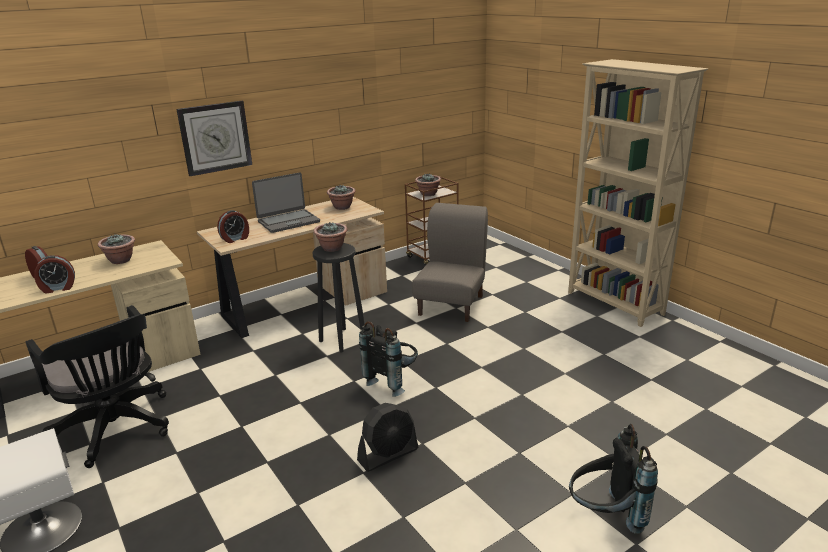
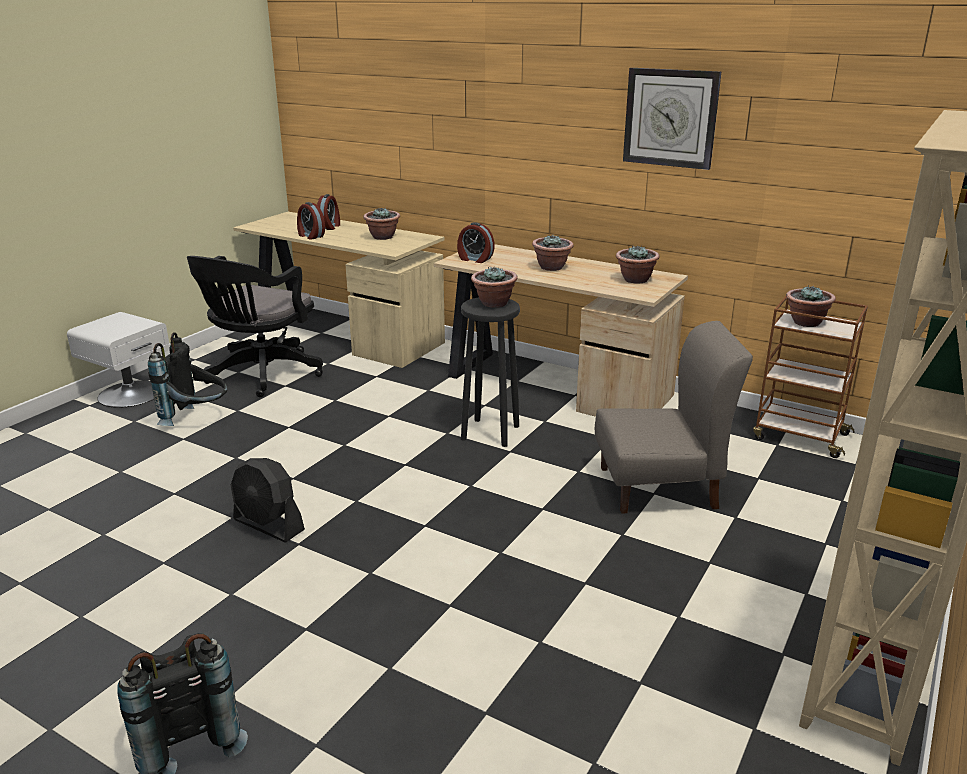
camera: 65 degrees right, 0 degrees up
(215, 137) = (521, 136): wall clock -> wall clock (670, 118)
(288, 221) = (552, 267): laptop -> potted plant
(393, 381) = (421, 490): black backpack -> black backpack (197, 419)

